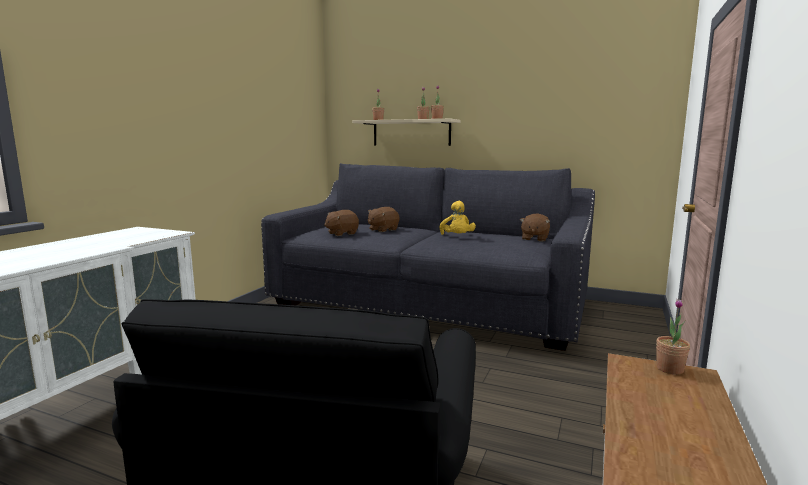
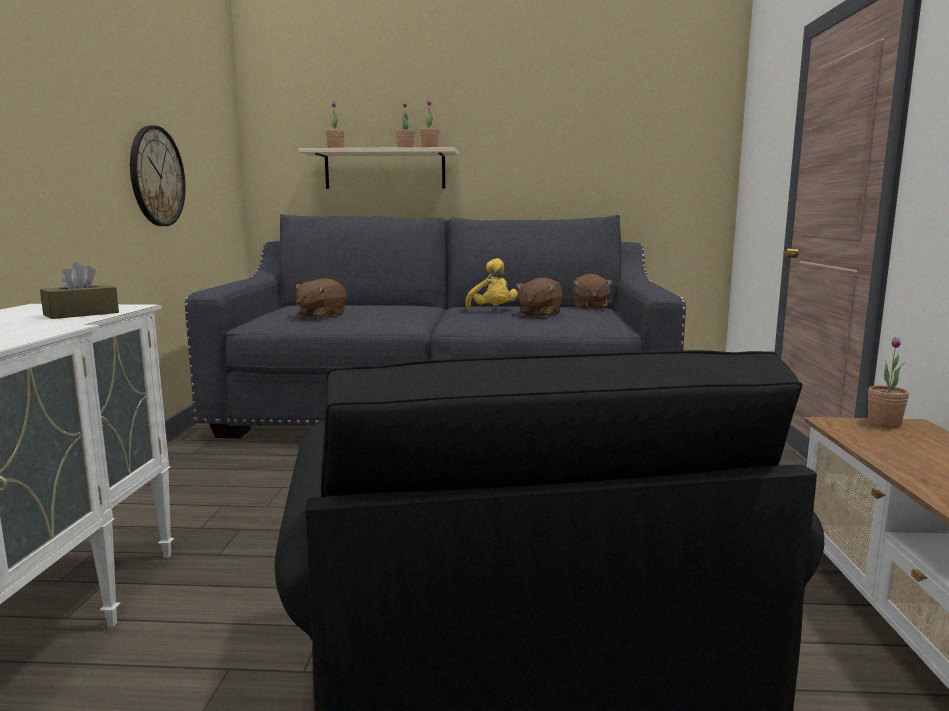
camera: 20 degrees left, 0 degrees up
(141, 237) = (81, 314): none -> brown tissue box
(252, 144) = (156, 176): none -> wall clock
(383, 230) = (375, 308): brown plush toy -> brown plush toy (539, 314)

